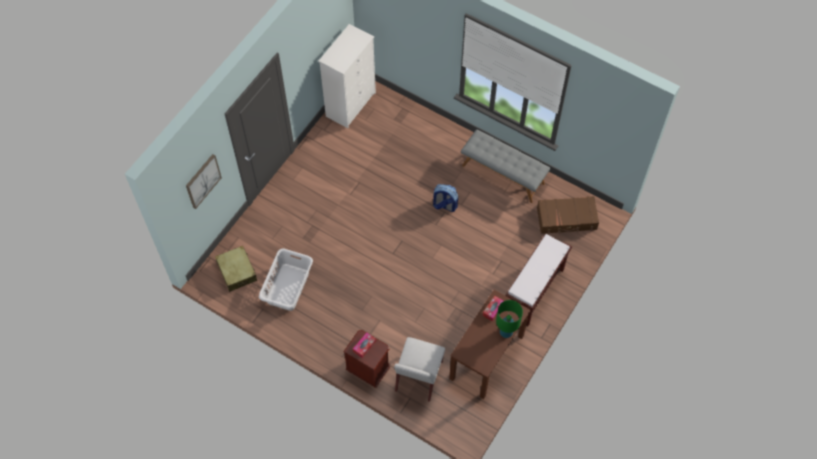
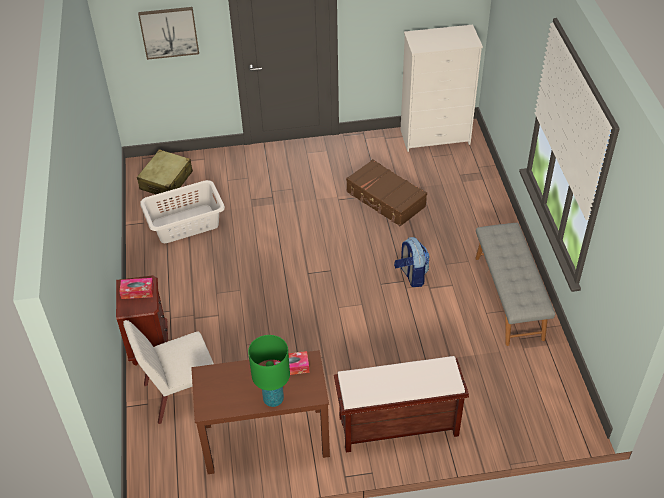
camera: 50 degrees right, 15 degrees down
(566, 219) = (527, 392): brown suitcase -> brown suitcase (385, 199)

